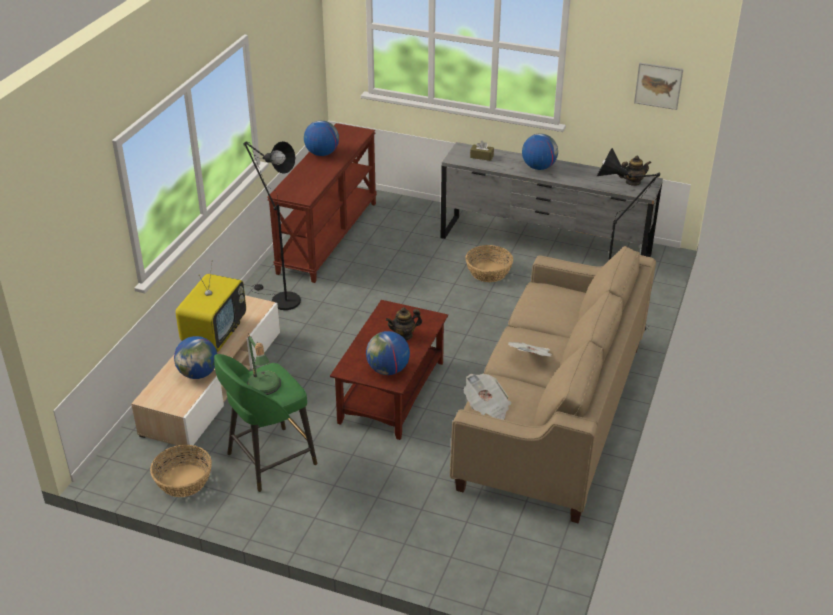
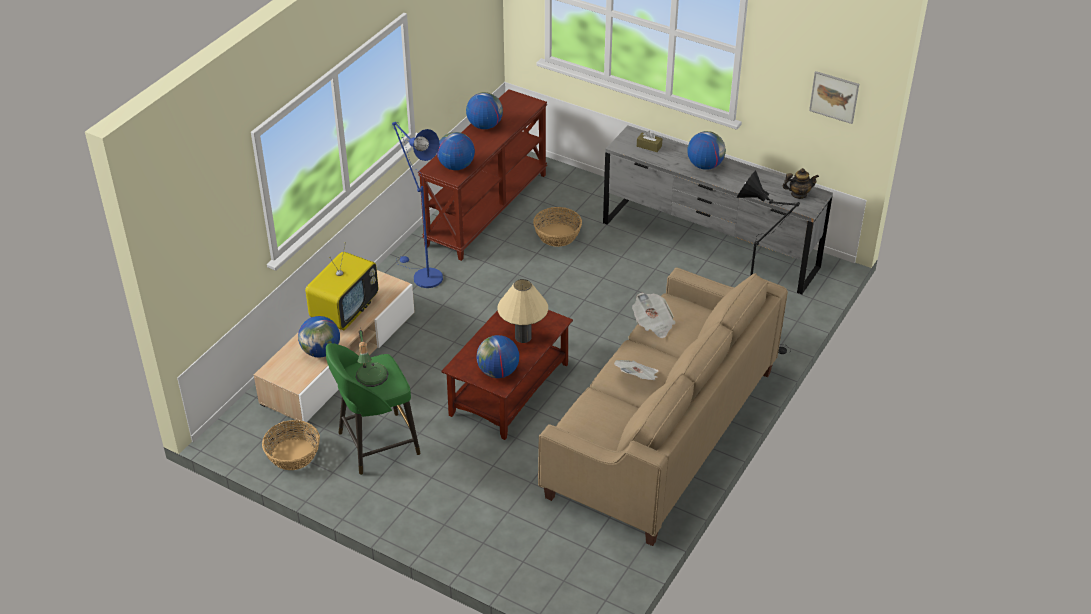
camera: 10 degrees right, 5 degrees up
(281, 300) = (423, 276): black floor lamp -> blue floor lamp
(303, 189) = (456, 166): none -> globe
(404, 335) = (523, 337): teapot -> beige table lamp
(487, 407) = (579, 424): newspaper -> newspaper (653, 324)
(489, 272) = (642, 268): basket -> basket (557, 235)

